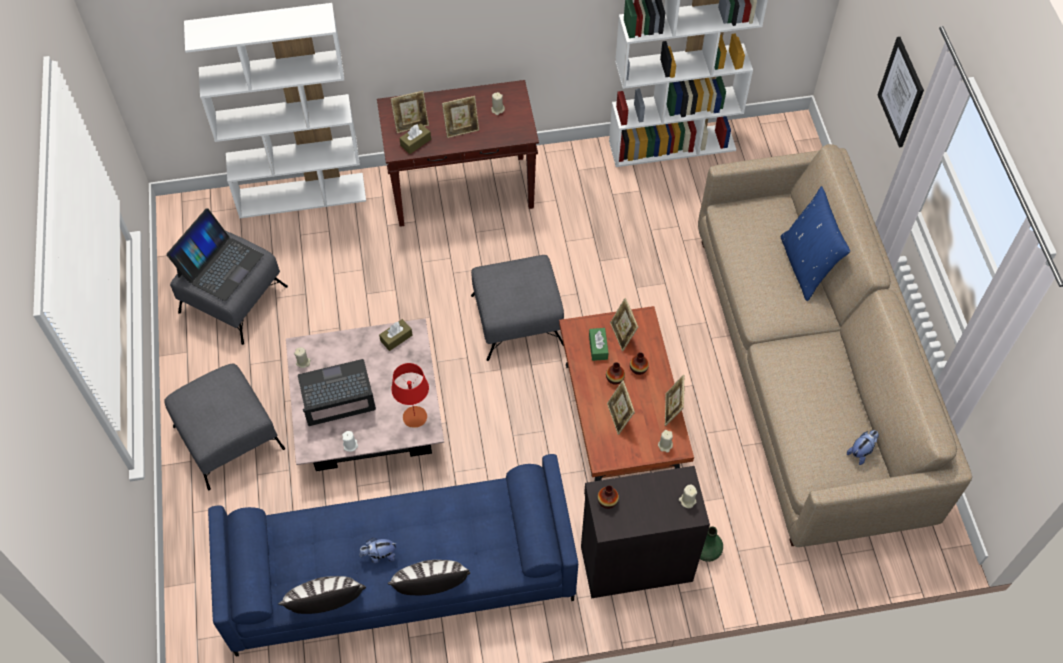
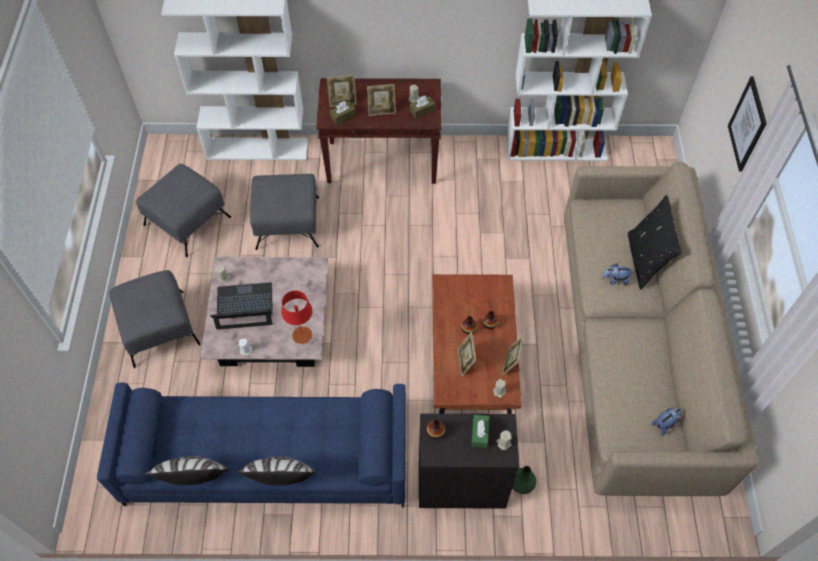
camera: 10 degrees right, 0 degrees up
(220, 265) = (175, 192): laptop -> none
(379, 555) = (246, 445): plush toy -> plush toy (615, 280)
(396, 338) = (301, 269): brown tissue box -> brown tissue box (422, 110)
(516, 319) = (404, 269): grey ottoman -> grey ottoman (287, 222)
(598, 347) = (459, 301): green tissue box -> green tissue box (479, 433)
(622, 335) = (481, 294): picture frame -> none
(806, 266) = (645, 260): blue pillow -> black pillow

